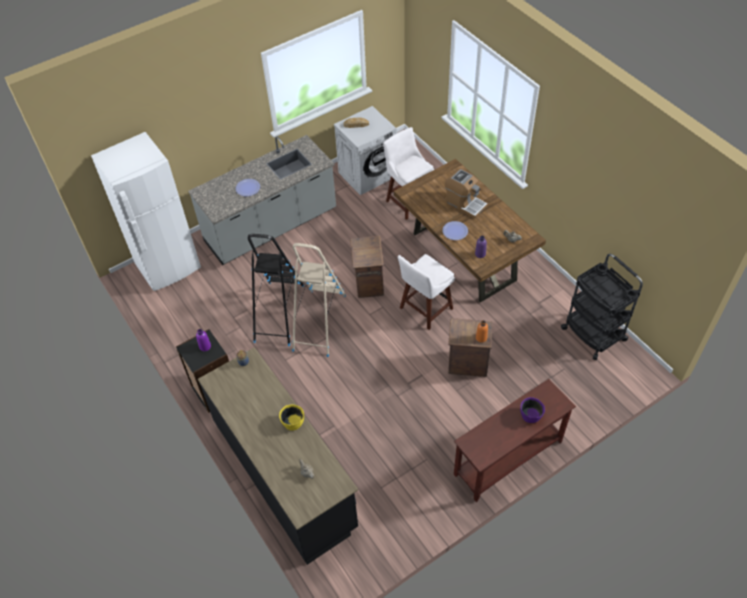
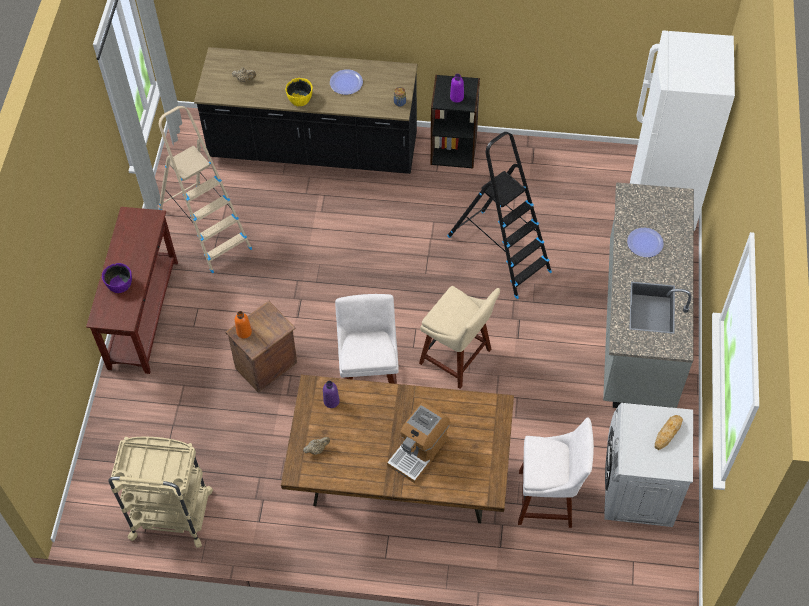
camera: 130 degrees right, 5 degrees up
(319, 321) = (451, 279): beige step ladder -> beige step ladder (205, 228)
(369, 283) = (458, 358): crate -> beige chair
(455, 231) = (388, 405): plate -> plate (346, 83)
(465, 203) = (419, 451): coffee machine -> coffee machine turned 45 degrees counterclockwise
(593, 334) = (172, 514): black cart -> beige cart

